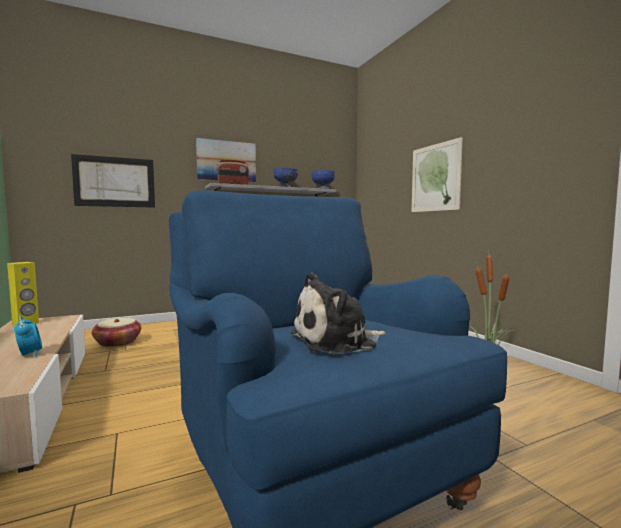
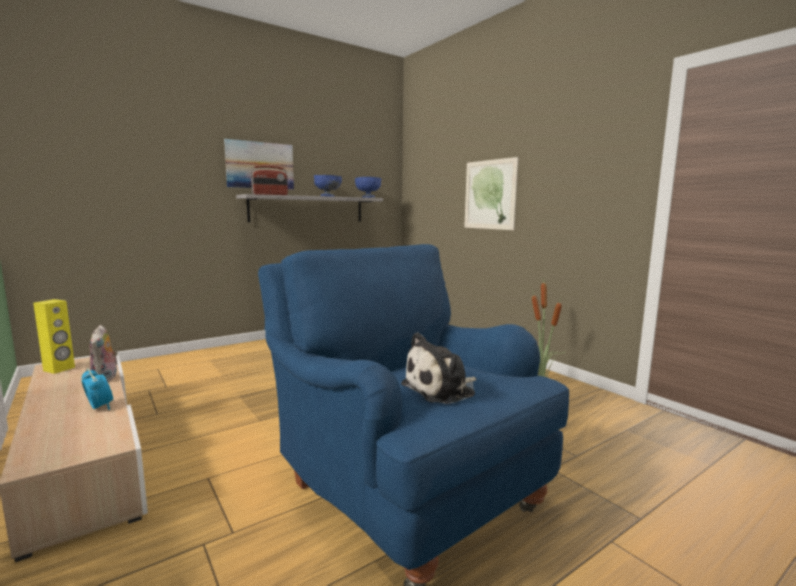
camera: 10 degrees left, 5 degrees up
(55, 333) = (106, 379): none -> plush toy
(115, 182) = (129, 192): picture -> none
(117, 343) = (153, 380): basket -> none

